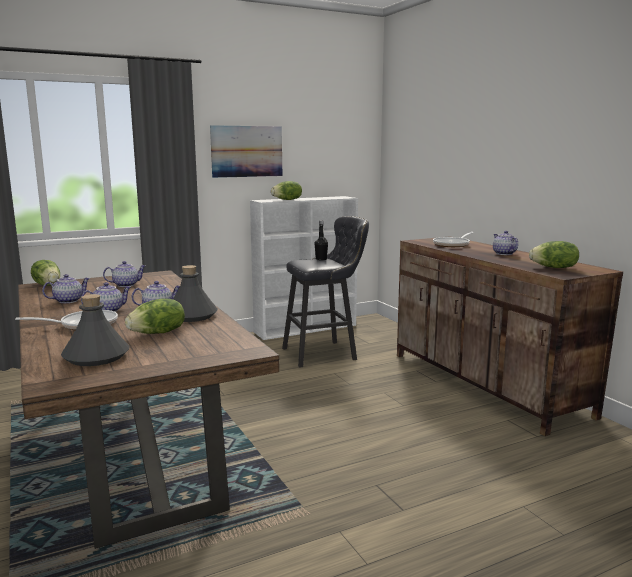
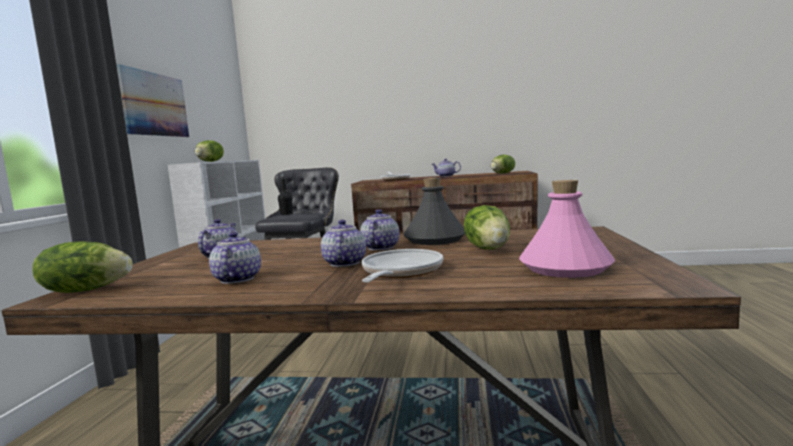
camera: 55 degrees left, 5 degrees down
(96, 356) = (564, 268): grey bottle -> pink bottle

